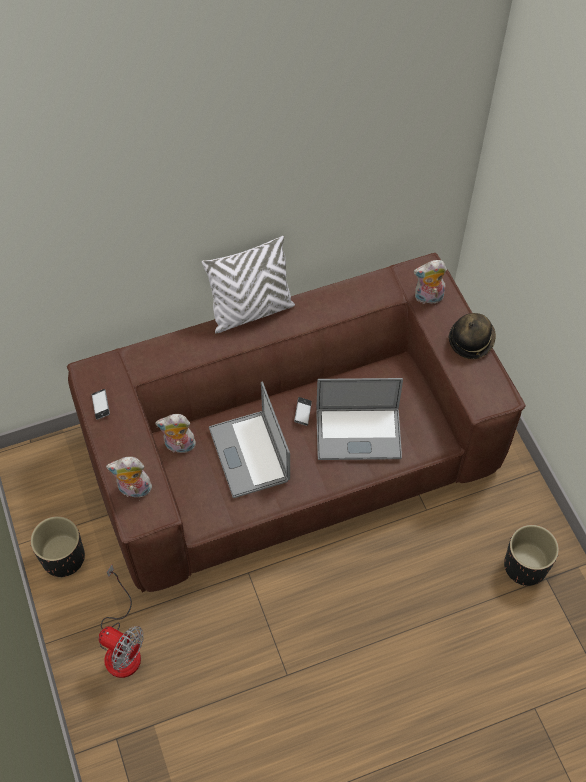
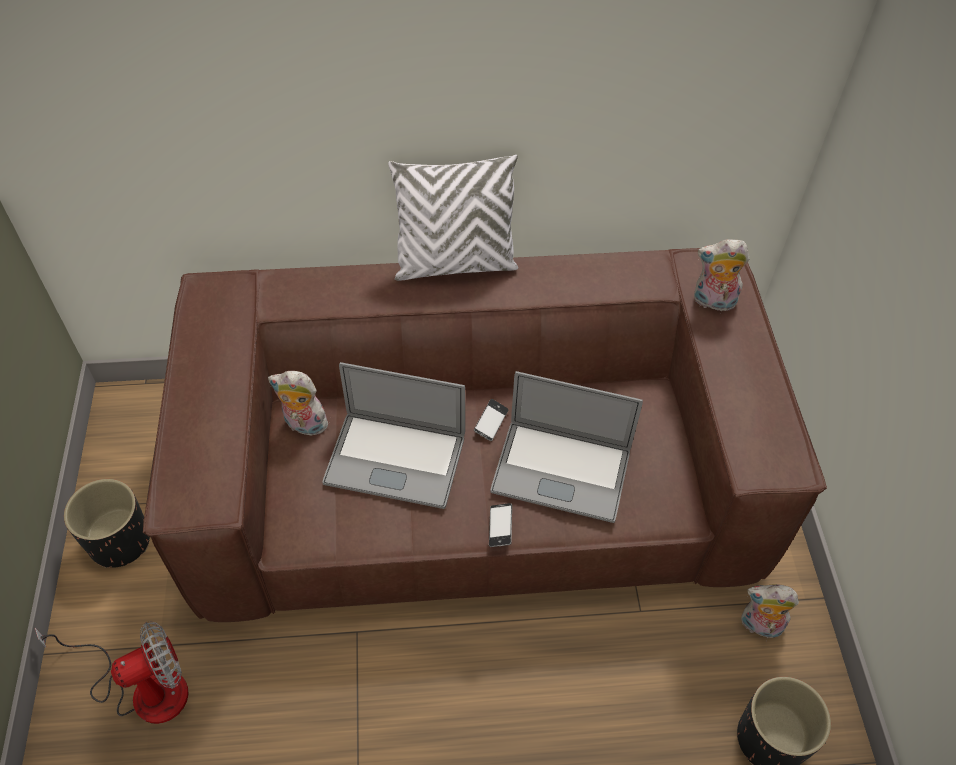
camera: 15 degrees right, 5 degrees down
(101, 405) = (200, 335): phone -> phone (500, 527)
(122, 646) = (143, 688): fan -> fan turned 75 degrees counterclockwise
(134, 490) = (193, 461): plush toy -> plush toy (759, 626)
(249, 454) = (395, 459): laptop -> laptop turned 75 degrees counterclockwise
(471, 340) = (762, 373): hat -> none

